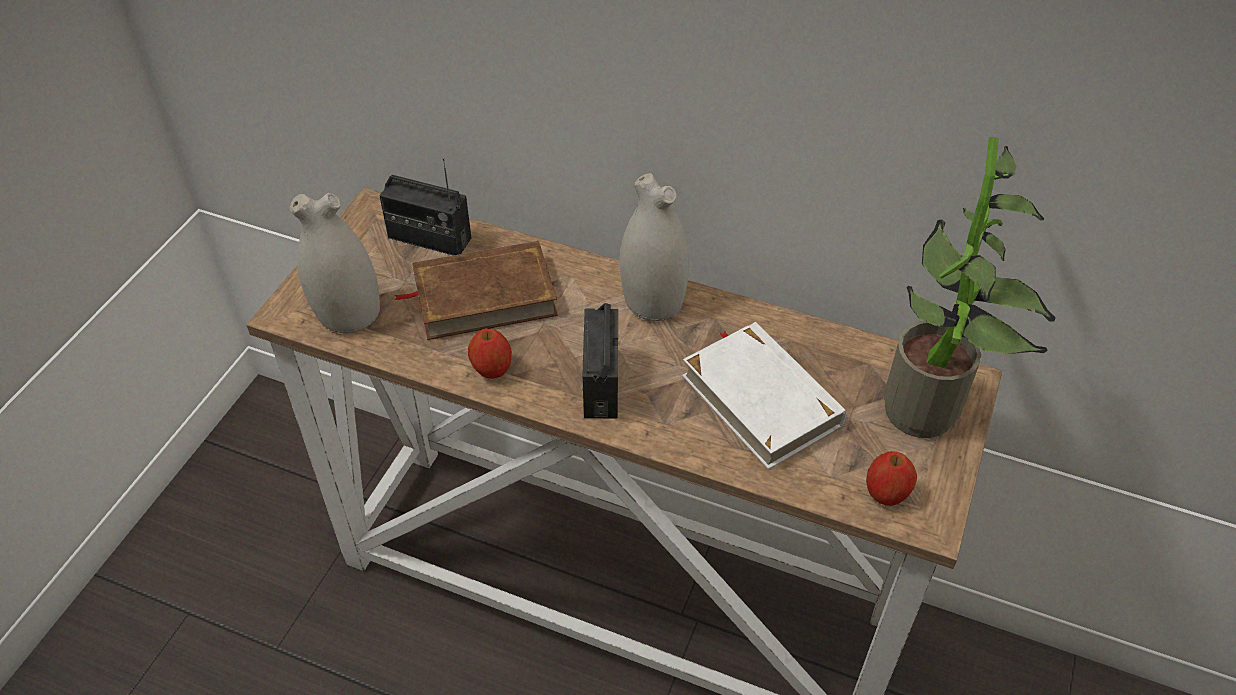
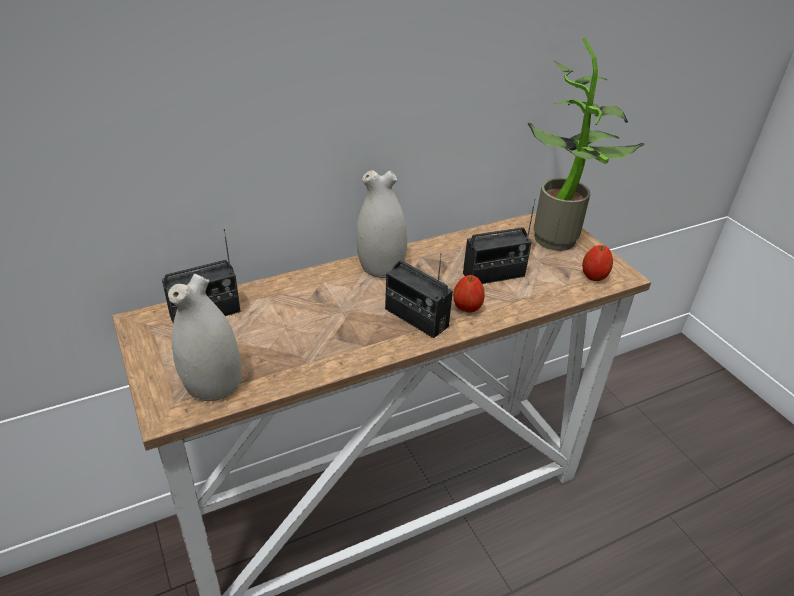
camera: 50 degrees left, 10 degrees down
(484, 296) = (288, 320): brown book -> none
(492, 369) = (350, 351): apple -> apple (466, 308)
(761, 399) = (494, 275): white book -> radio

